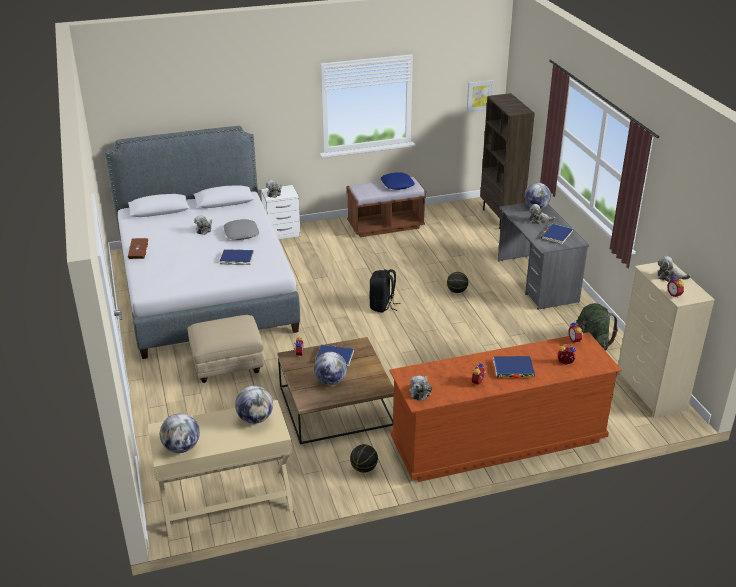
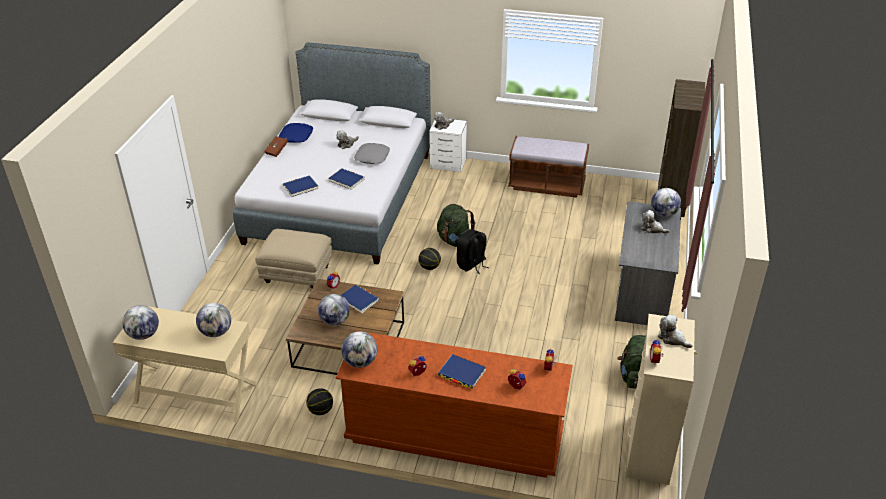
camera: 30 degrees right, 5 degrees up
(349, 292) = (455, 241): none -> green backpack
(397, 184) = (562, 148): blue pillow -> blue pillow (296, 136)
(420, 392) = (360, 362): plush toy -> globe
(457, 291) = (553, 274): basketball -> basketball (429, 267)
(479, 95) = (677, 76): picture -> none
(556, 235) = (654, 251): blue book -> blue book (300, 187)

